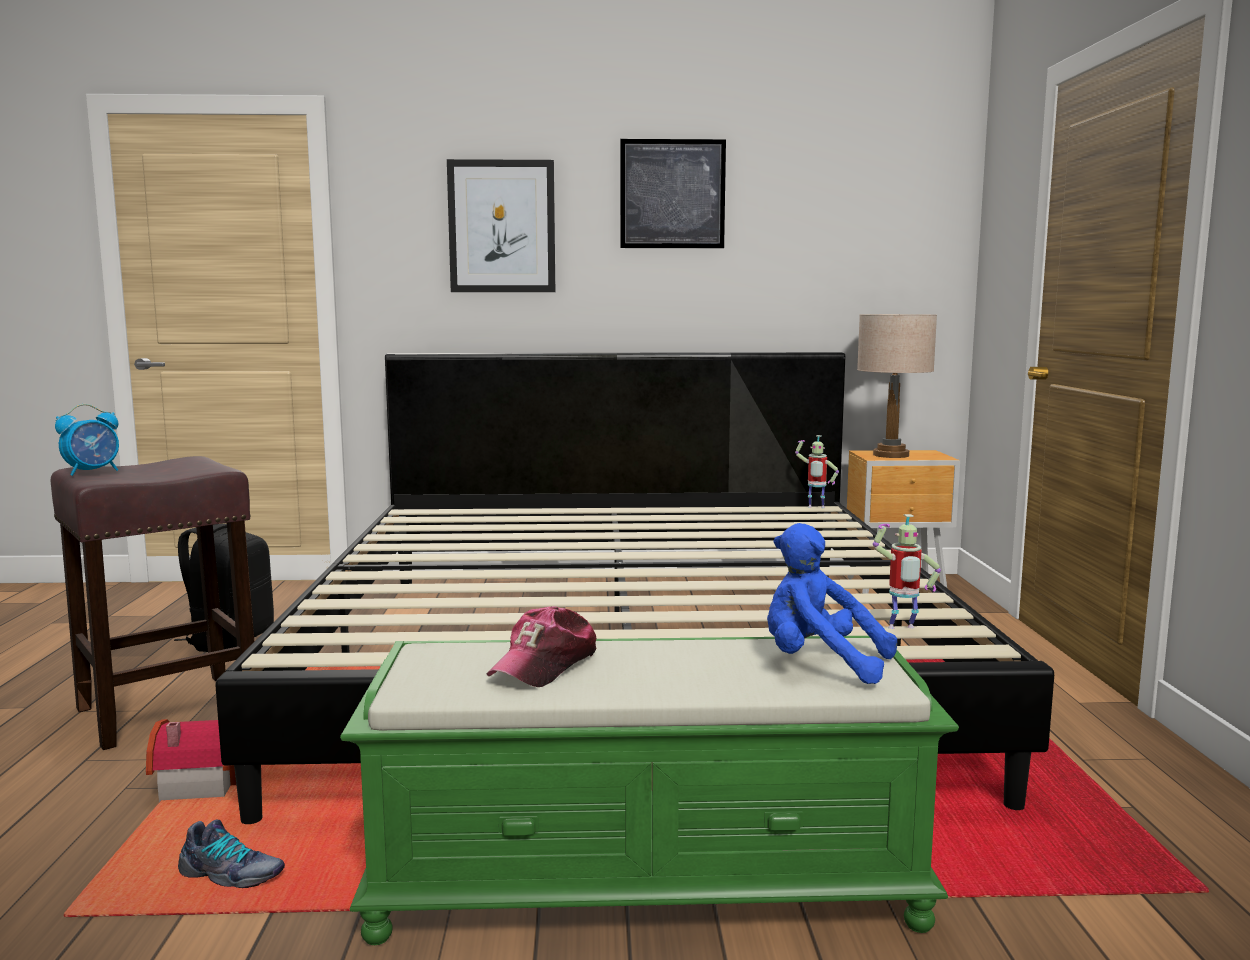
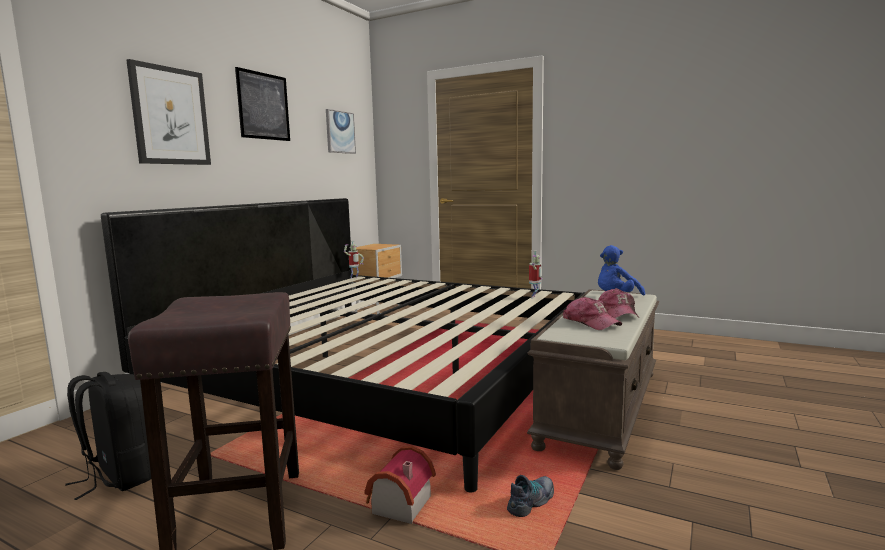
camera: 60 degrees left, 0 degrees up
(93, 472) = (196, 317): alarm clock -> none
(649, 883) = (599, 406): green bench -> brown bench
(658, 678) = (618, 313): none -> cap
(864, 223) = (340, 132): none -> picture
(891, 455) = (372, 247): beige table lamp -> none

